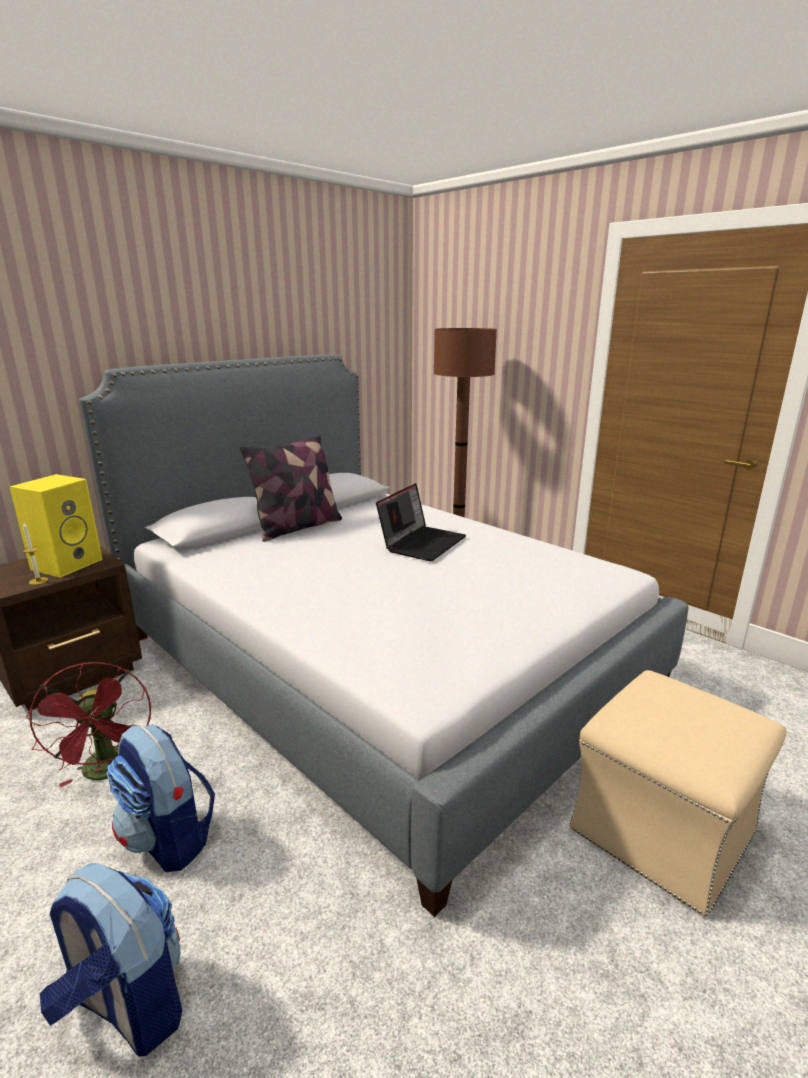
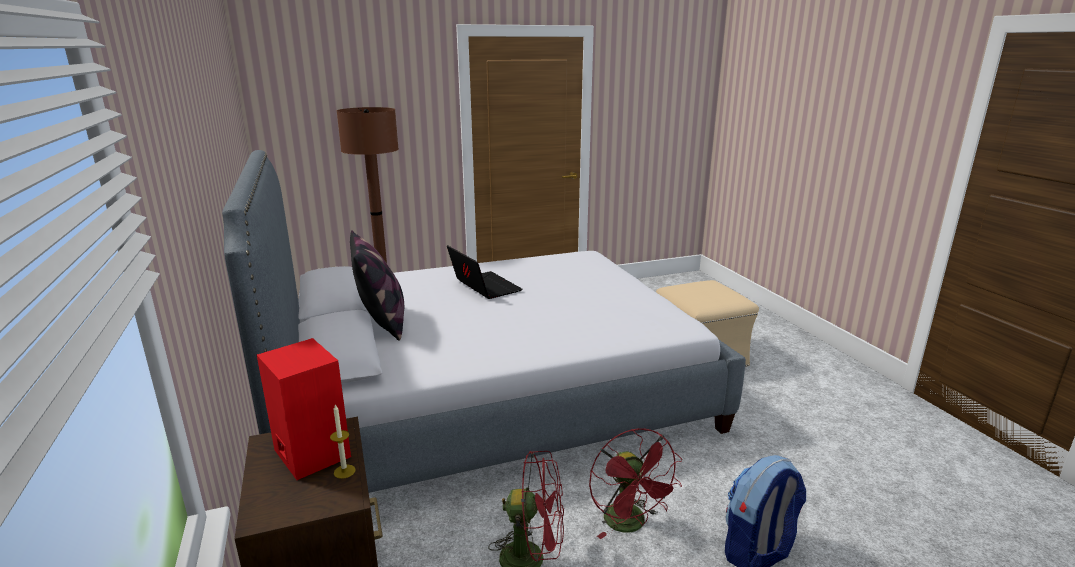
camera: 65 degrees left, 0 degrees up
(67, 564) = (310, 453): yellow speaker -> red speaker
(169, 838) = (630, 525): backpack -> red fan

